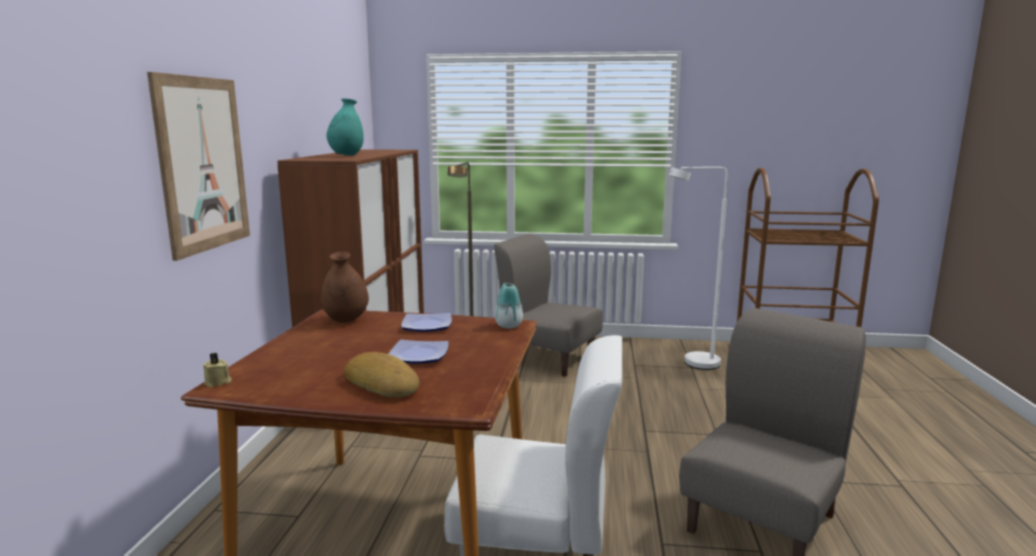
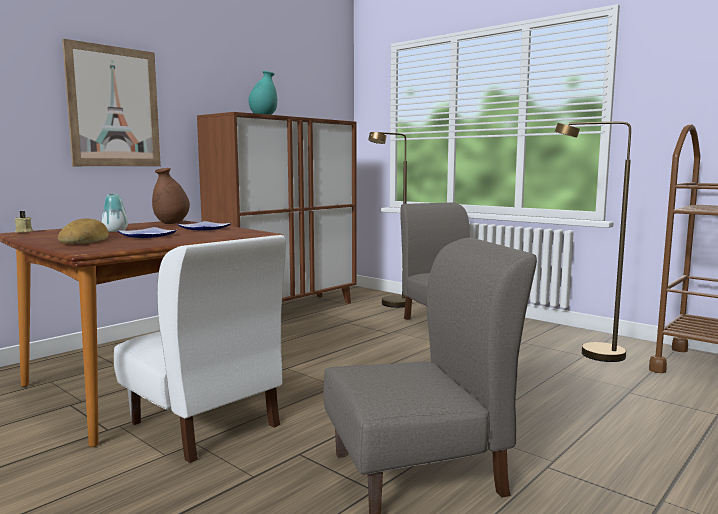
camera: 35 degrees right, 5 degrees down
(508, 326) = (252, 233): vase -> vase (115, 231)
(693, 364) = (590, 354): white floor lamp -> brown floor lamp

